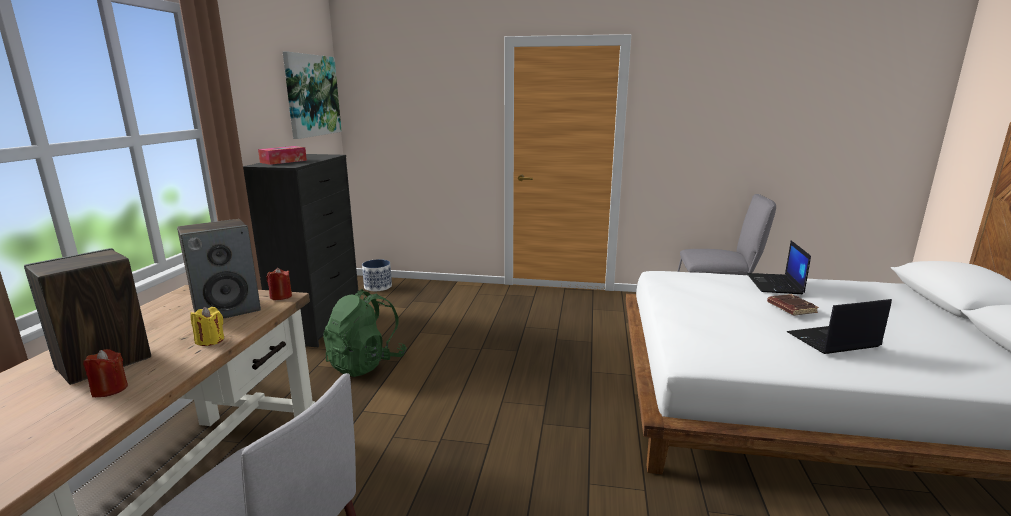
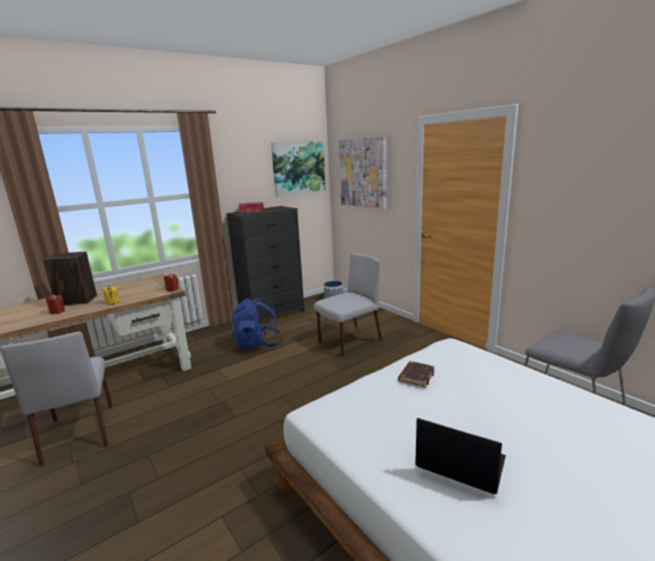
camera: 45 degrees right, 0 degrees up
(227, 310) = (145, 290): speaker -> none
(366, 363) = (258, 344): green backpack -> blue backpack
(412, 104) = (363, 173): none -> picture
(476, 323) = (349, 342): none -> grey chair
(775, 284) = (539, 391): laptop -> none
(790, 308) = (494, 417): brown book -> brown book (416, 376)

